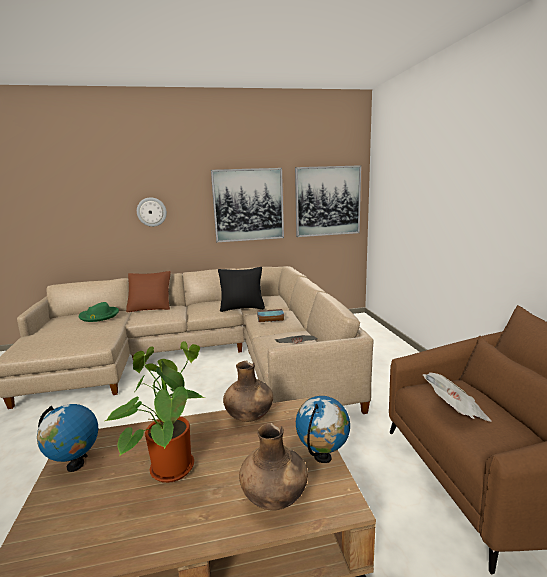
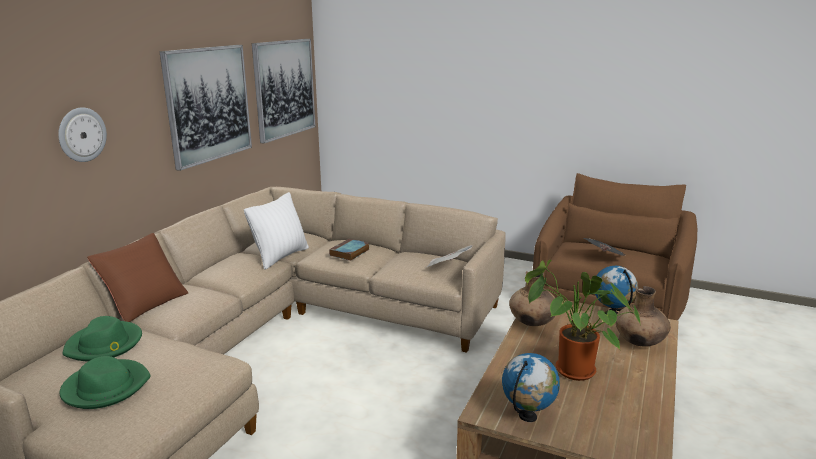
camera: 55 degrees left, 5 degrees up
(59, 330) = (106, 387): none -> green hat
(242, 308) = (280, 257): black pillow -> white pillow

